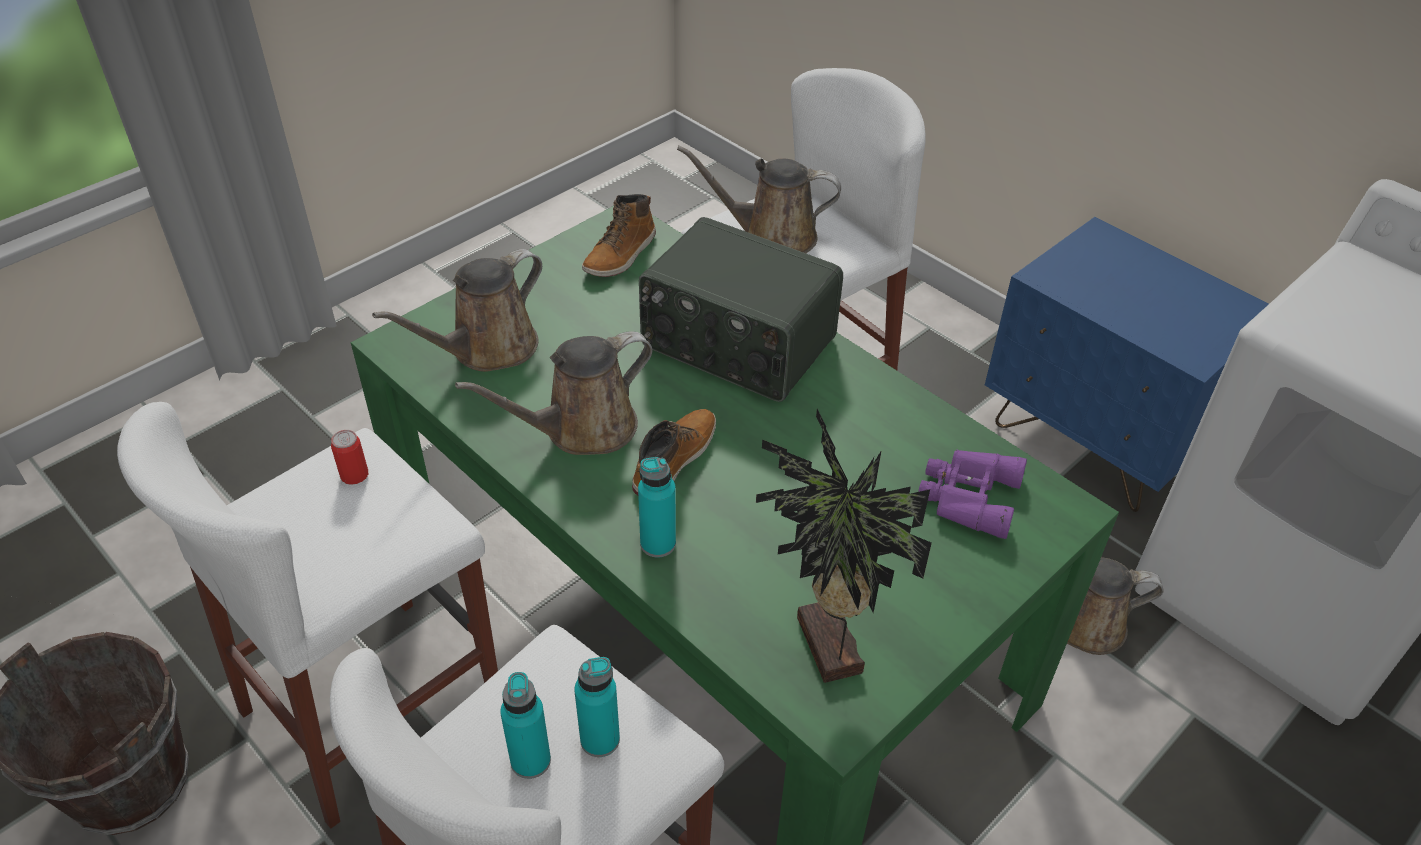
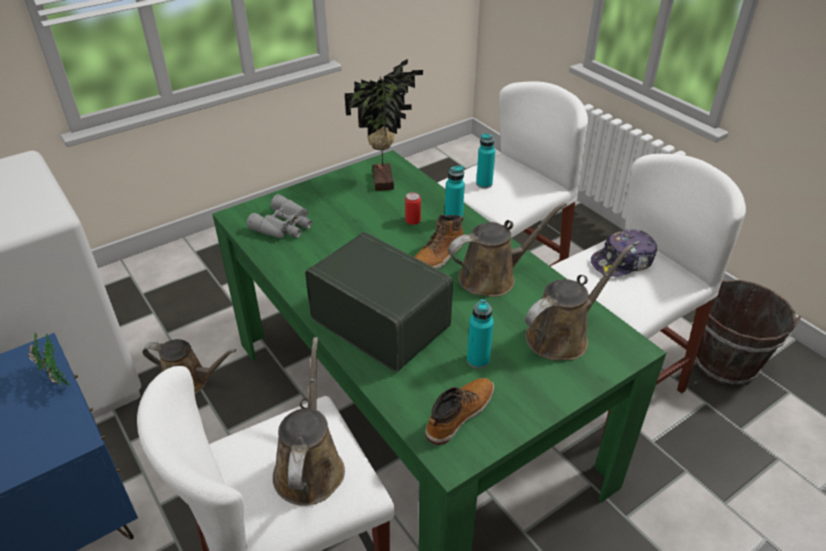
camera: 170 degrees left, 5 degrees down
(343, 537) = (623, 262): none -> cap
(354, 475) = (630, 293): can -> can (412, 220)
(530, 760) = (512, 181): turquoise bottle -> turquoise bottle (478, 360)
(771, 236) = (310, 466): brown watering can -> brown watering can turned 105 degrees counterclockwise
(967, 496) = (285, 225): purple binoculars -> grey binoculars
(1129, 326) = (57, 381): none -> potted plant

